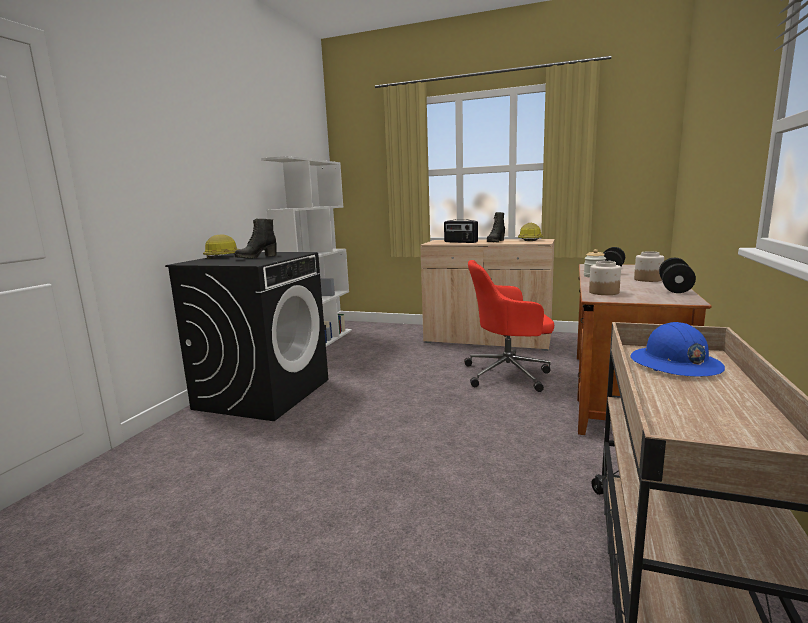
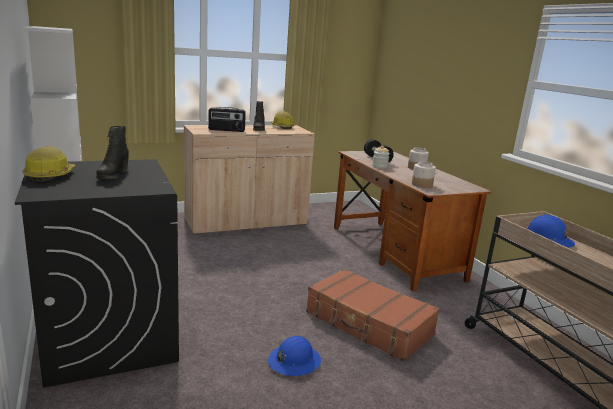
camera: 45 degrees left, 5 degrees up
(349, 450) = (294, 361): none -> blue hard hat
(469, 447) = (368, 324): none -> brown suitcase
(509, 374) = (308, 253): red office chair -> none
(674, 288) = (446, 176): black dumbbell -> none

